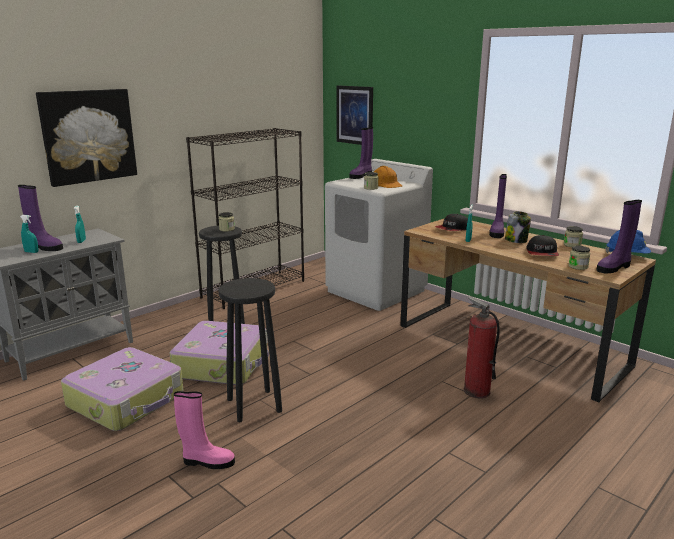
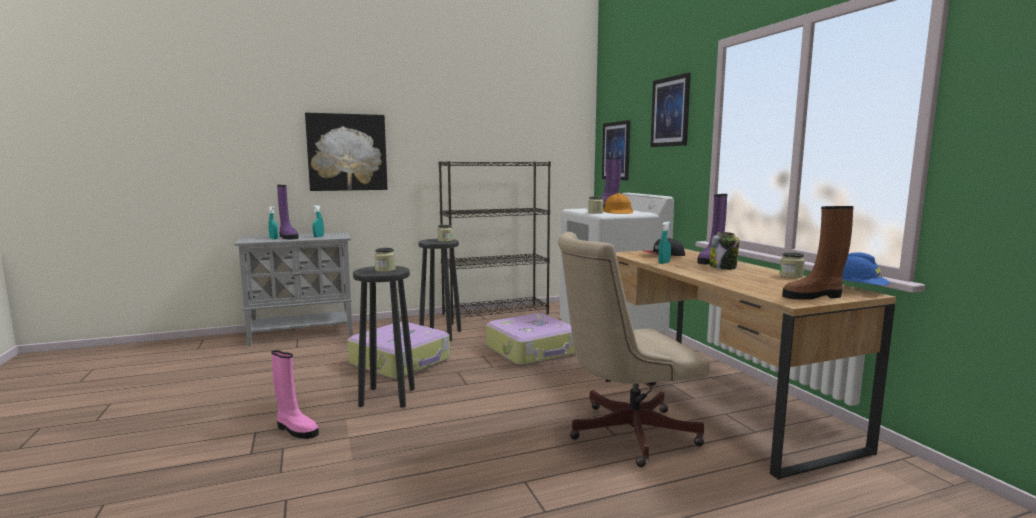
camera: 25 degrees right, 10 degrees down
(127, 400) = (297, 373): suitcase -> suitcase (532, 351)
(425, 86) = (670, 112): none -> picture
(476, 391) = (624, 433): fire extinguisher -> beige office chair
(542, 253) = (736, 278): cap -> none
(578, 267) = (762, 291): jar -> jar (385, 270)
(614, 268) = (814, 296): purple boot -> brown boot

